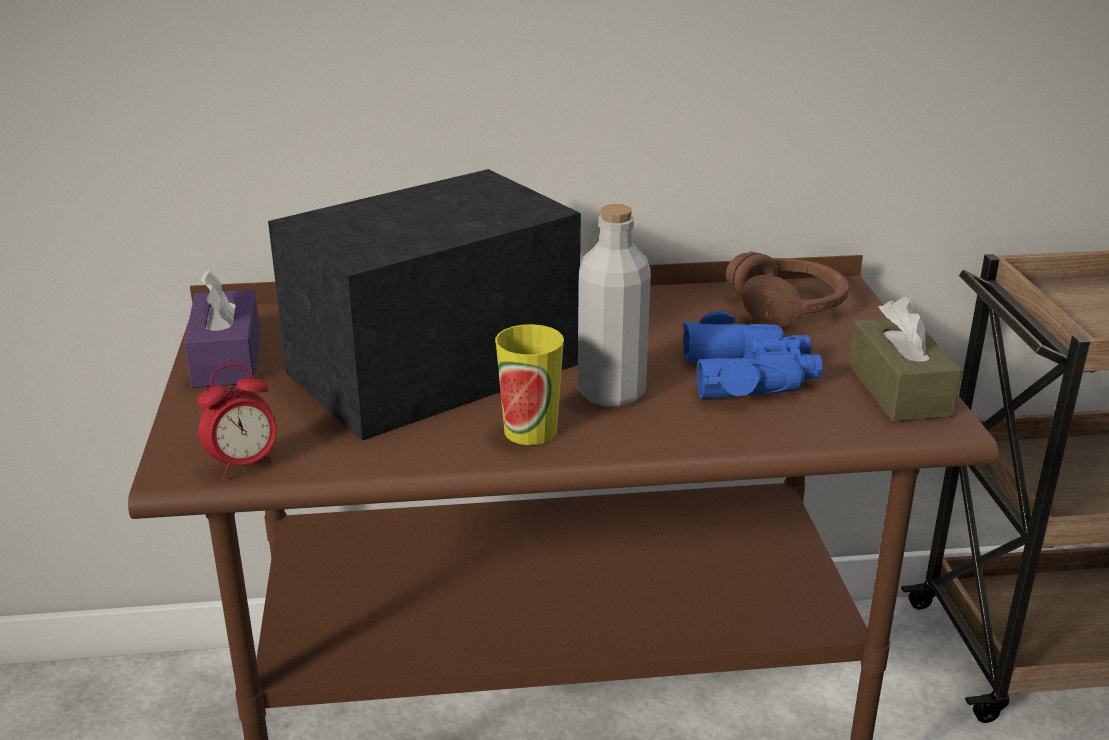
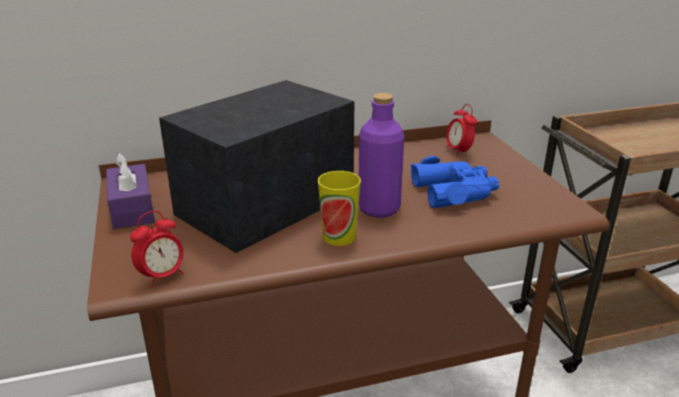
camera: 10 degrees left, 0 degrees up
(611, 392) = (379, 209): grey bottle -> purple bottle
(787, 307) = (458, 151): brown headphones -> alarm clock
(899, 390) = (540, 193): brown tissue box -> none

